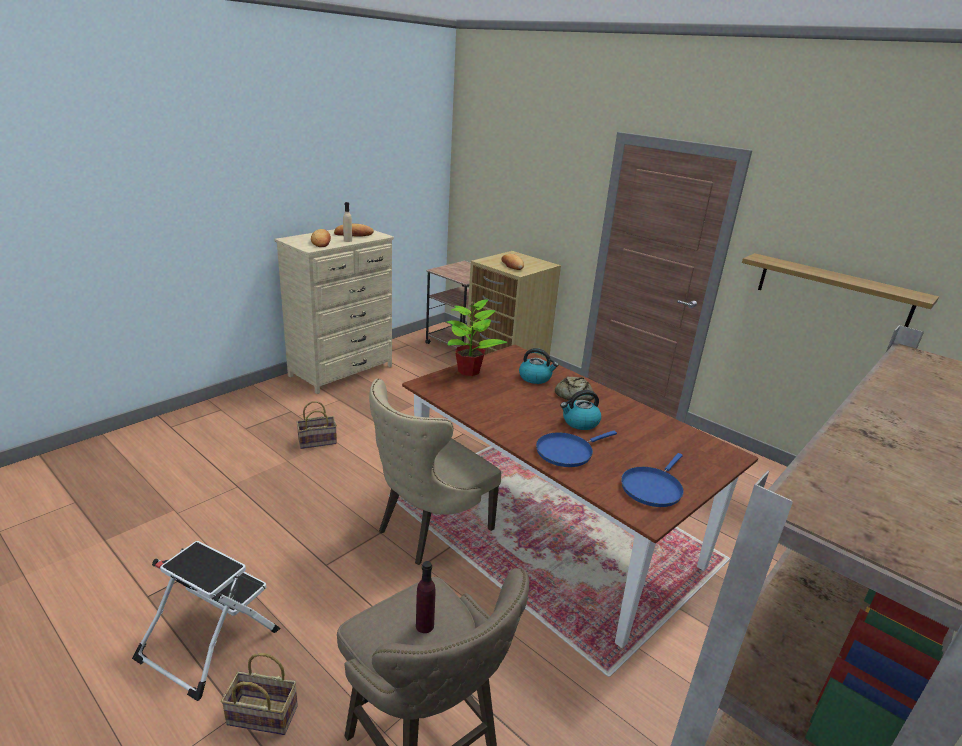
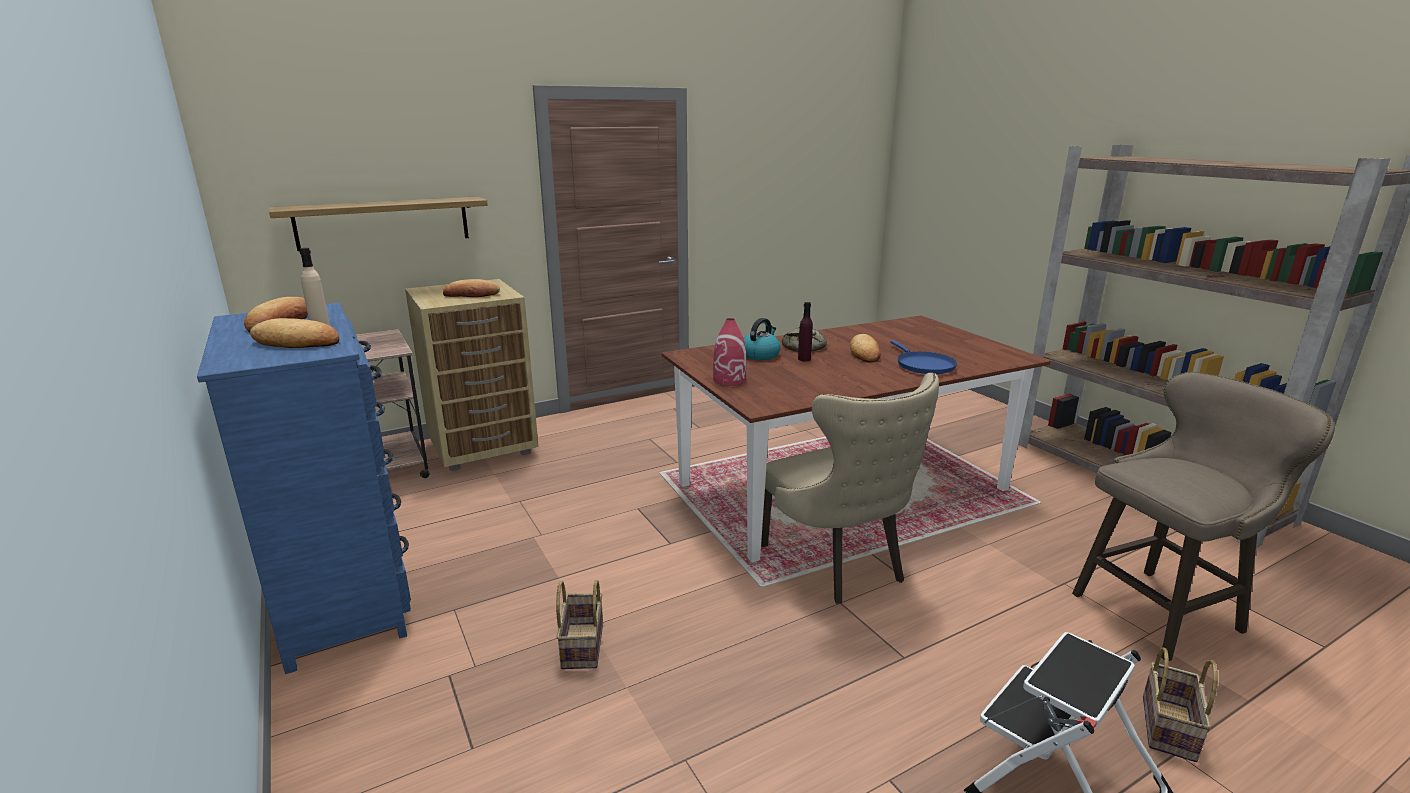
camera: 70 degrees left, 5 degrees down
(342, 371) = (344, 597): beige dresser -> blue dresser
(425, 625) = (1188, 470): purple bottle -> purple bottle (804, 359)
(469, 371) = (730, 380): potted plant -> red vase
(580, 422) = (865, 353): kettle -> bread
(652, 487) = (977, 349): blue frying pan -> none
(833, 290) = (774, 202): shelf -> shelf (383, 223)

